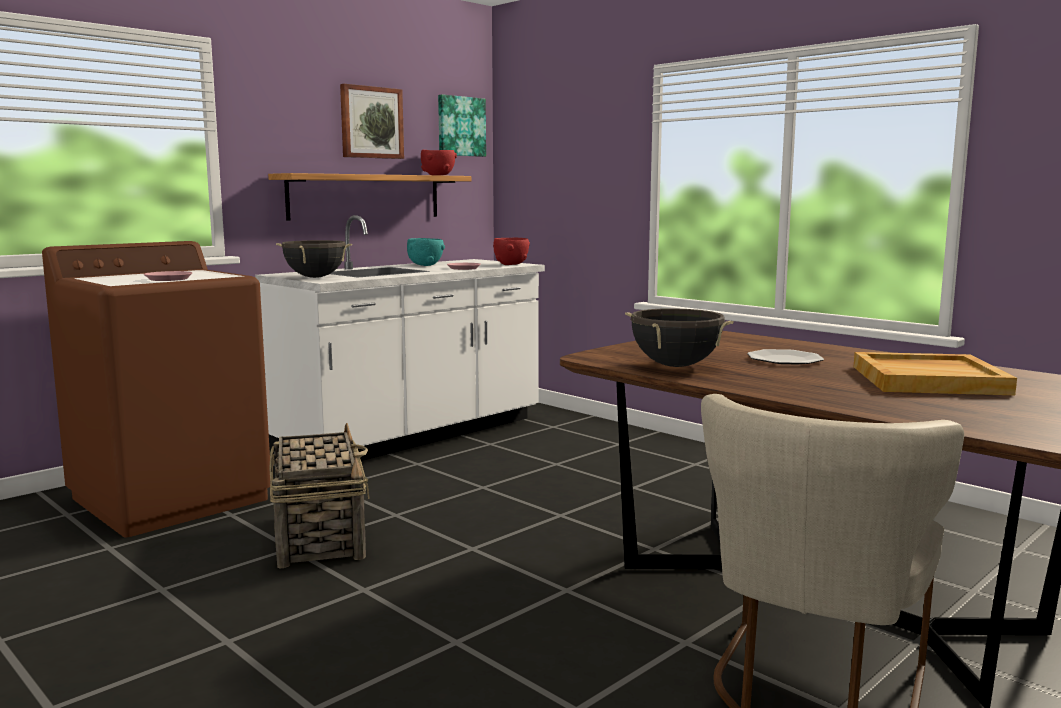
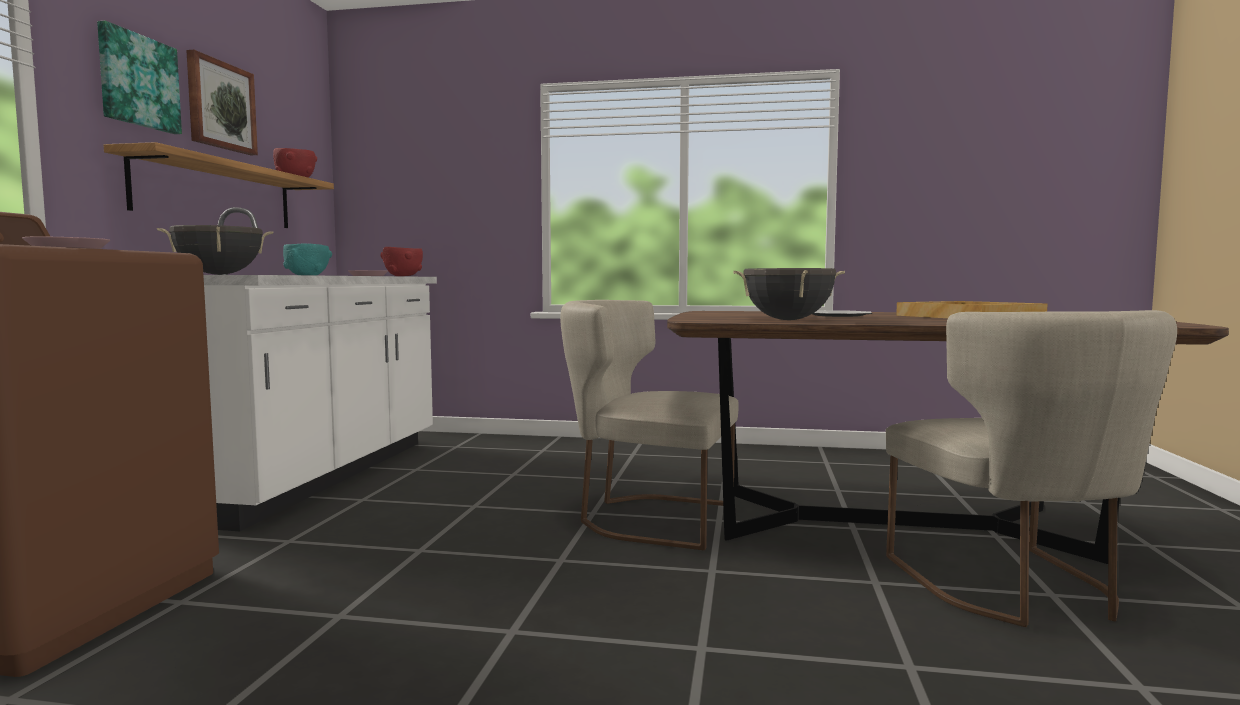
camera: 35 degrees left, 5 degrees down
(319, 536) = (359, 593): basket -> none
(460, 126) = (305, 131): picture -> picture (137, 81)
(596, 531) = (647, 518): none -> beige chair

